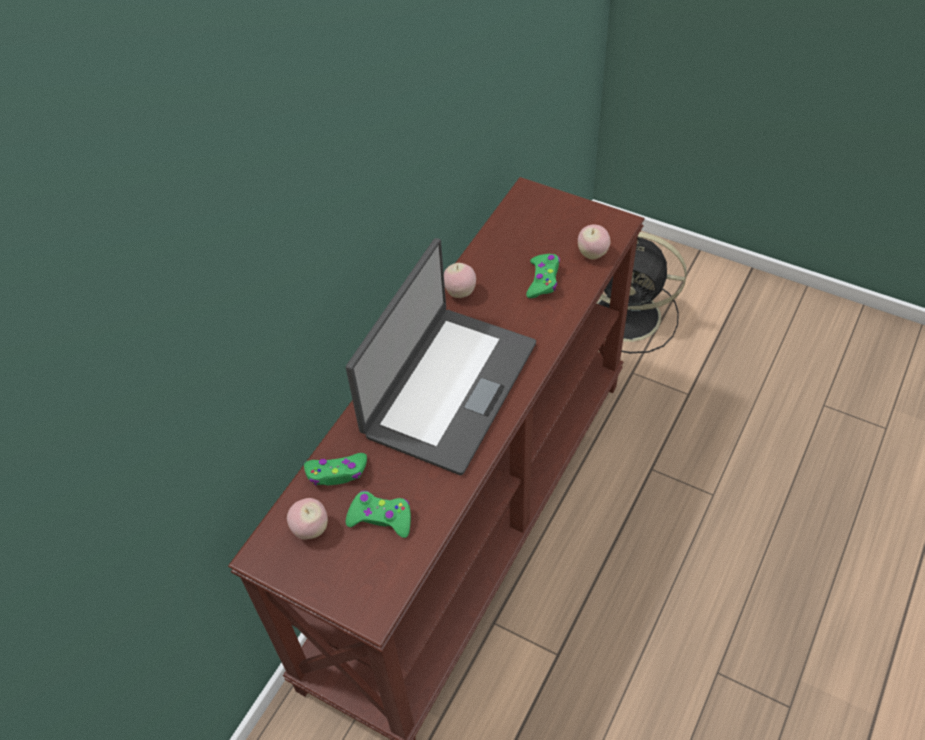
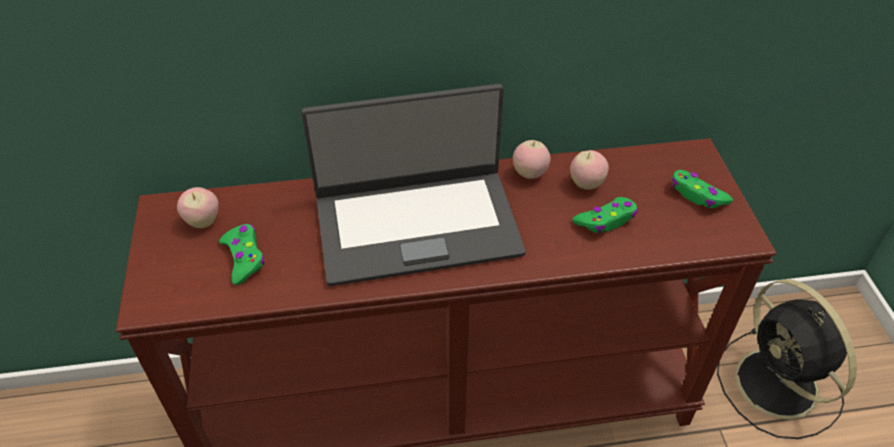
camera: 50 degrees right, 5 degrees down
(337, 473) = (269, 206): green game controller -> green game controller (697, 195)
(592, 254) = (679, 238): apple -> apple (586, 184)

